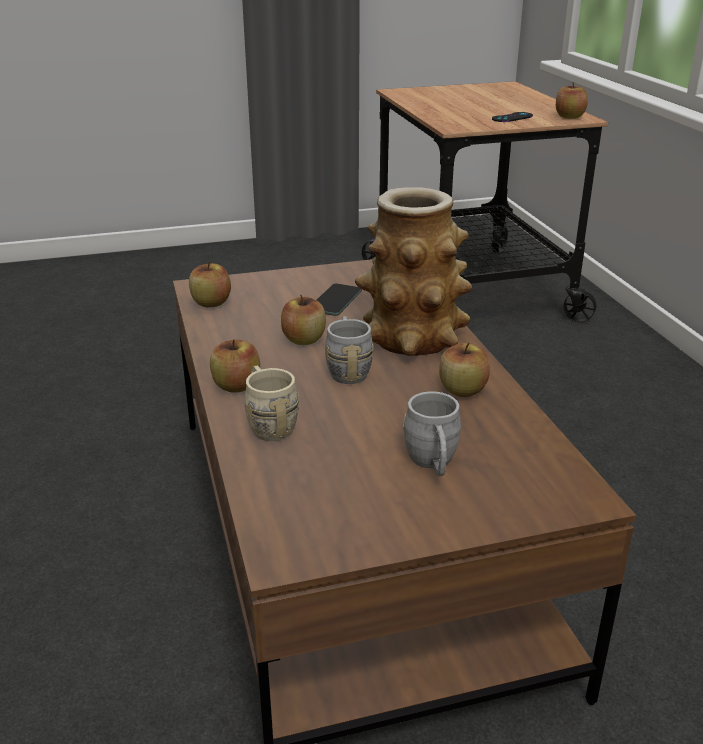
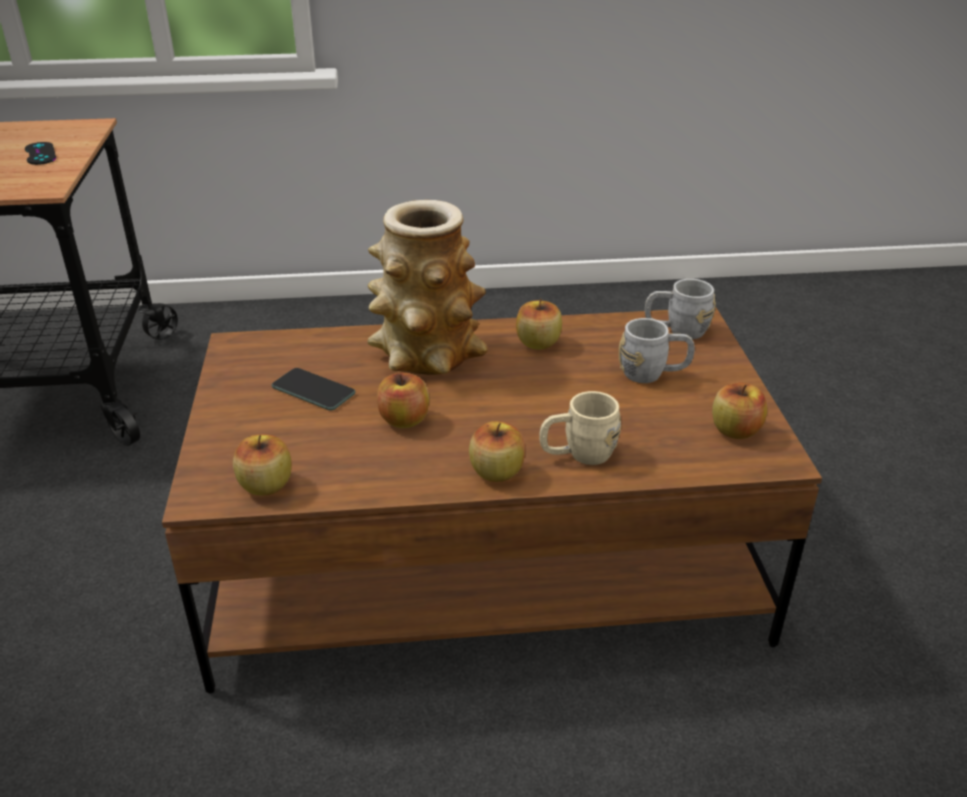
camera: 80 degrees left, 5 degrees up
(347, 369) = (481, 398): grey mug -> grey mug (677, 330)
(569, 117) = (75, 129): apple -> apple (735, 430)

